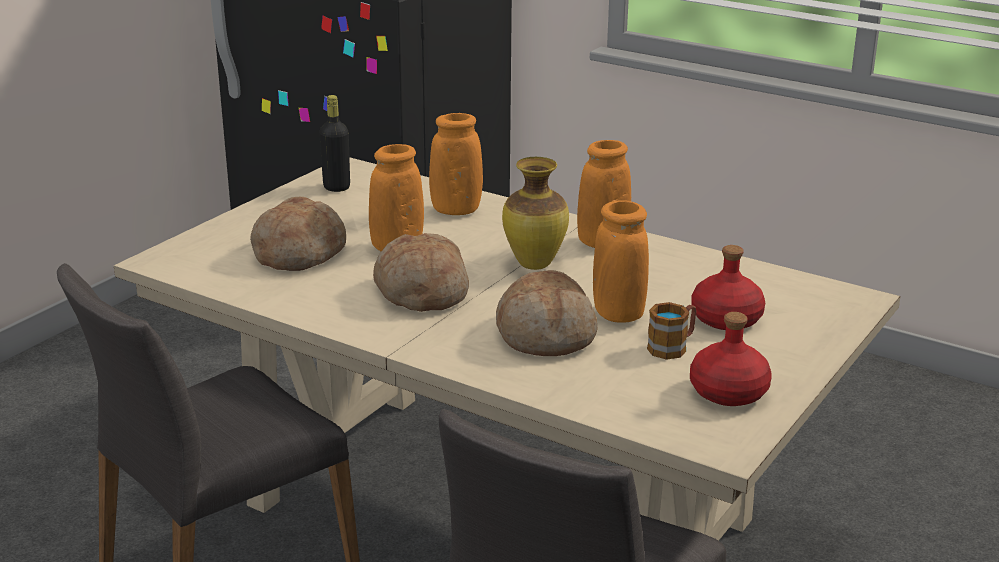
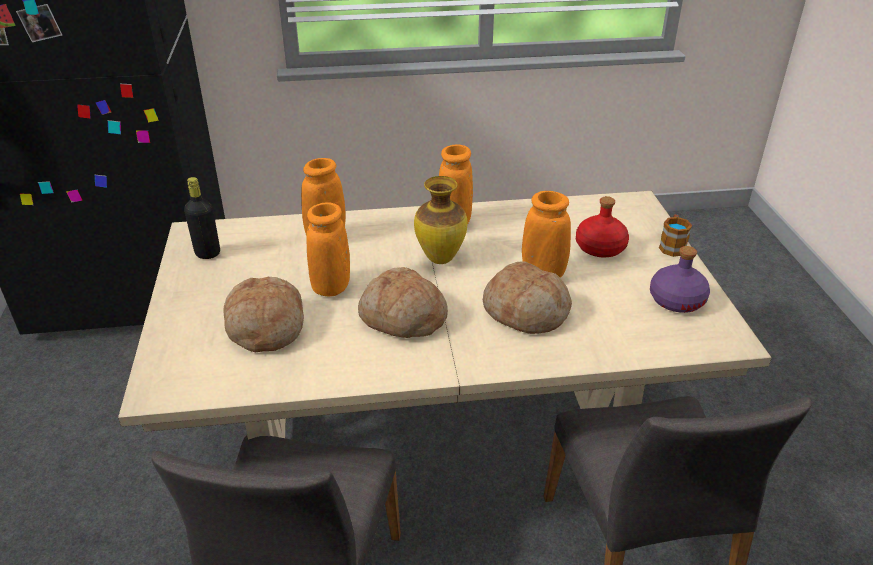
camera: 40 degrees left, 10 degrees up
(672, 347) = (604, 283): mug -> mug (672, 245)
(728, 392) = (676, 300): red bottle -> purple bottle

